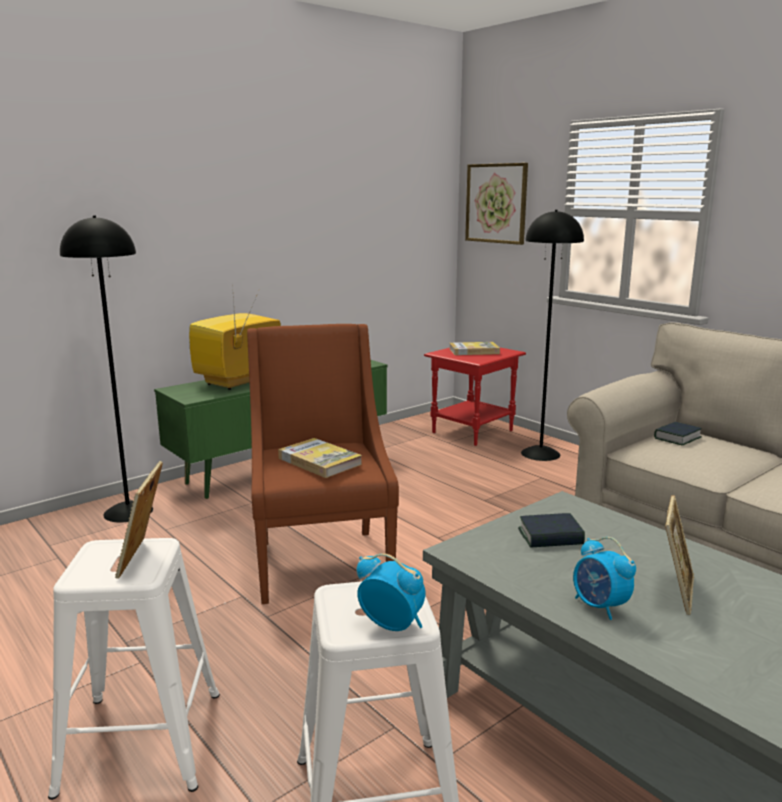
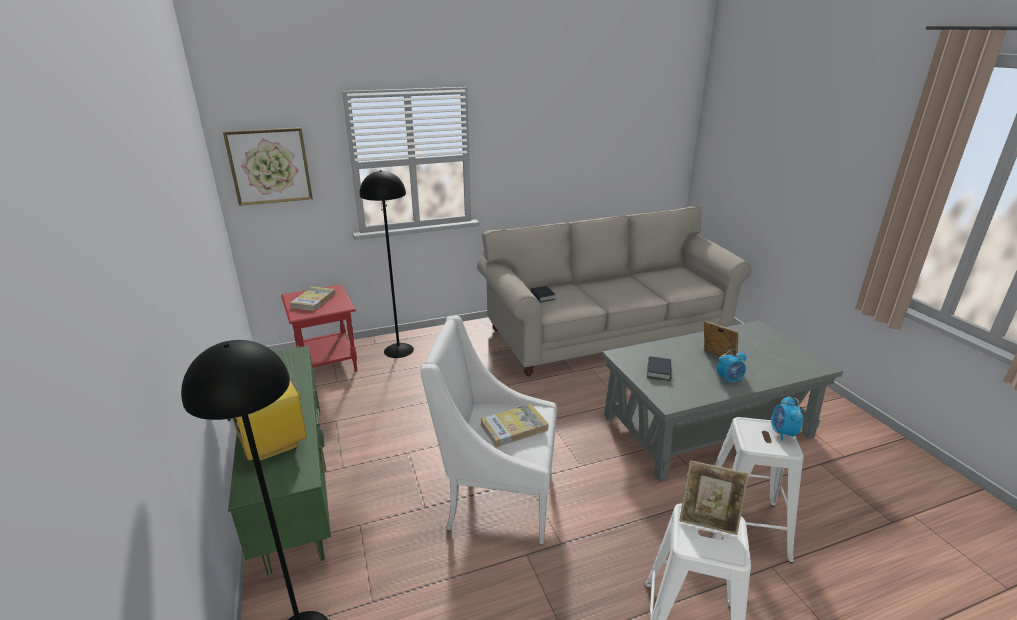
camera: 70 degrees left, 10 degrees up
(321, 562) = (497, 499): brown armchair -> white armchair
(392, 625) = (782, 433): alarm clock -> alarm clock turned 45 degrees counterclockwise

